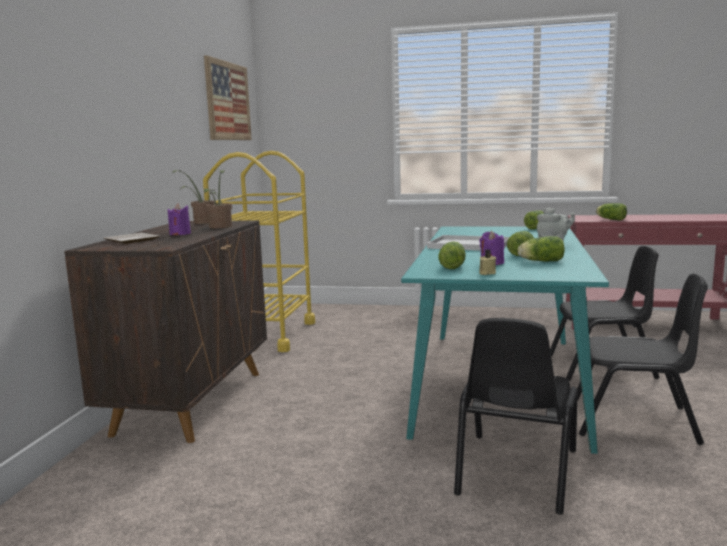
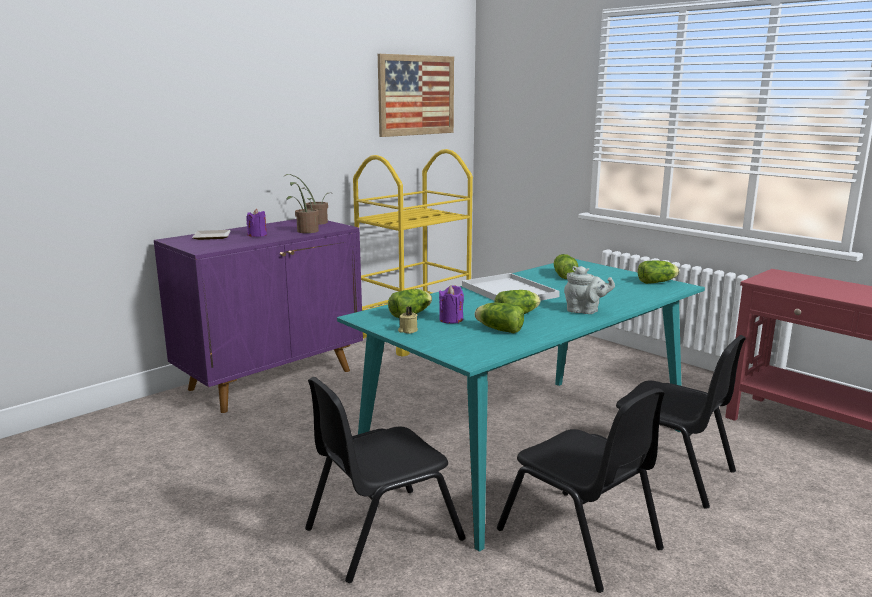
camera: 35 degrees right, 5 degrees up
(192, 401) = (272, 379): brown cabinet -> purple cabinet
(610, 219) = (798, 286): lettuce -> lettuce (564, 275)

